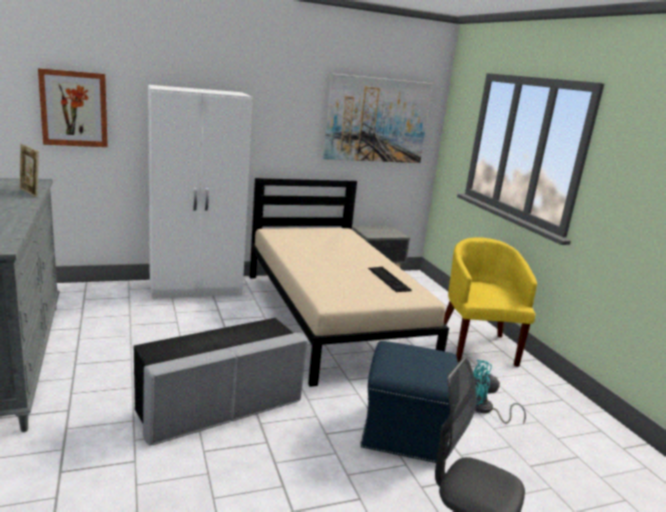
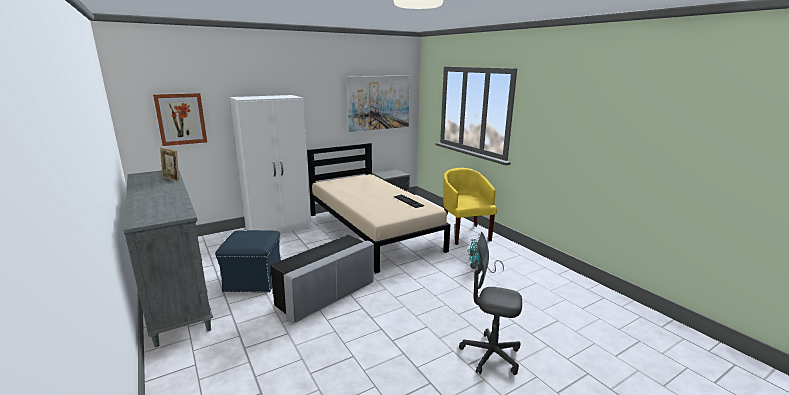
camera: 10 degrees left, 0 degrees up
(404, 432) = (439, 288): blue ottoman -> blue ottoman (253, 280)

